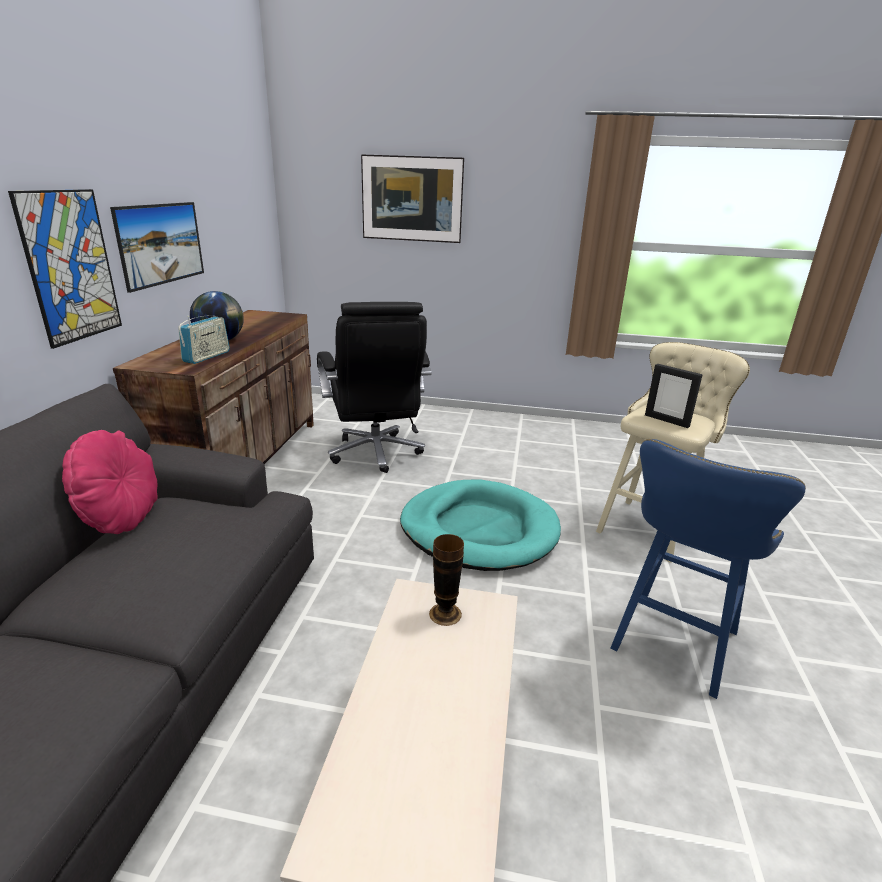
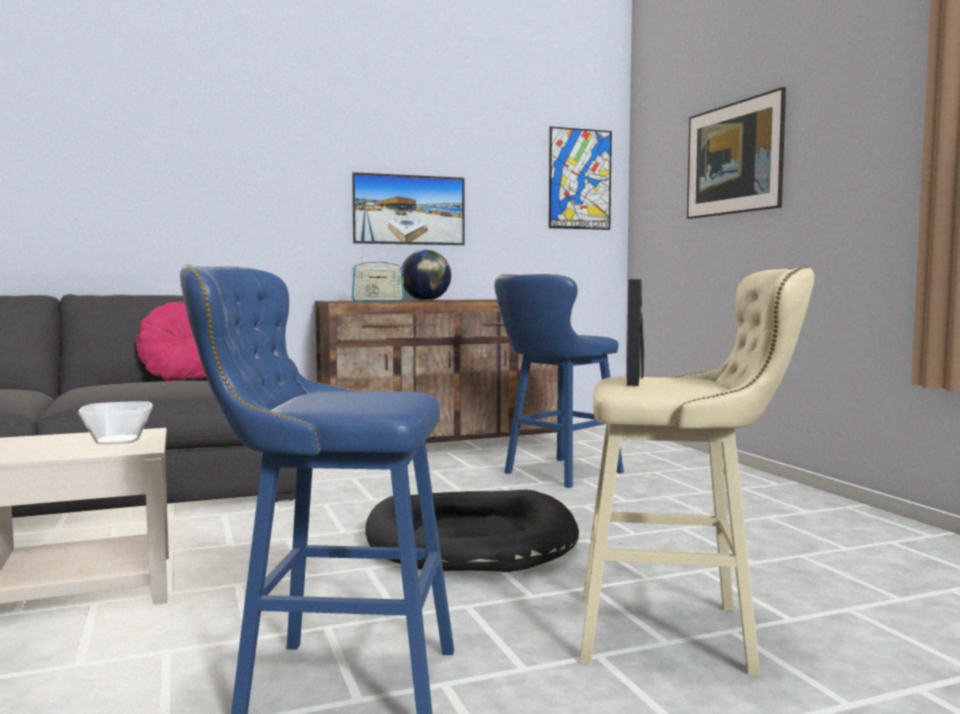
camera: 60 degrees right, 20 degrees down
(71, 267) = (296, 212): picture -> picture (580, 179)
(376, 455) = (554, 475): black office chair -> blue stool
(445, 614) = (117, 440): vase -> bowl
(479, 530) = (470, 540): turquoise dog bed -> black dog bed

